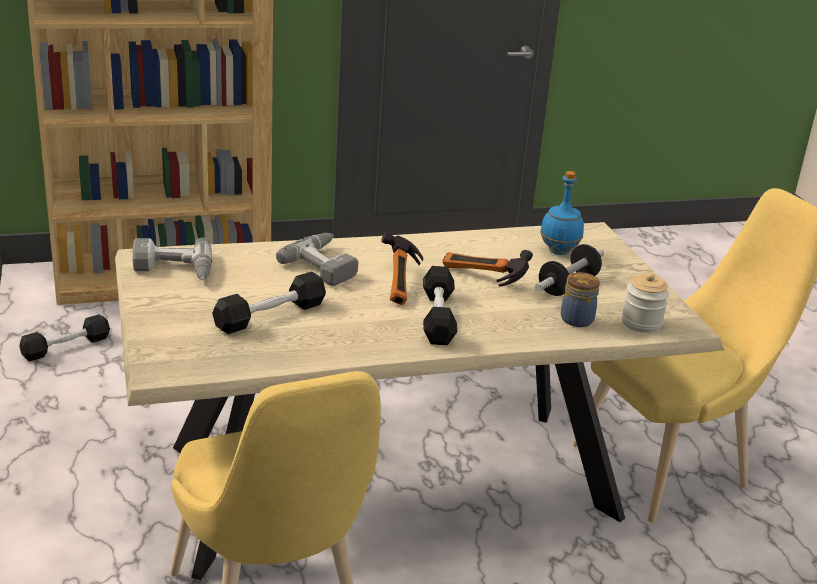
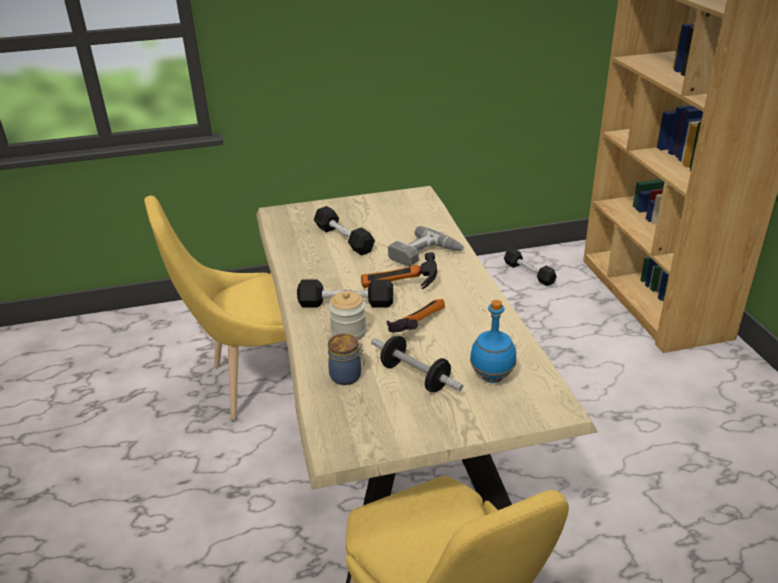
camera: 95 degrees right, 5 degrees up
(173, 270) = (403, 204): power drill -> none
(641, 323) = (341, 418): jar -> jar (349, 332)

